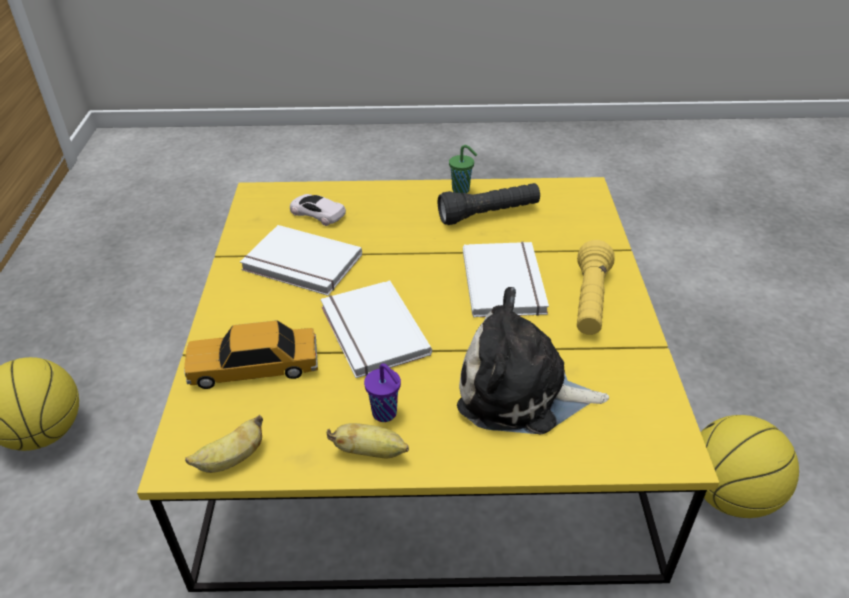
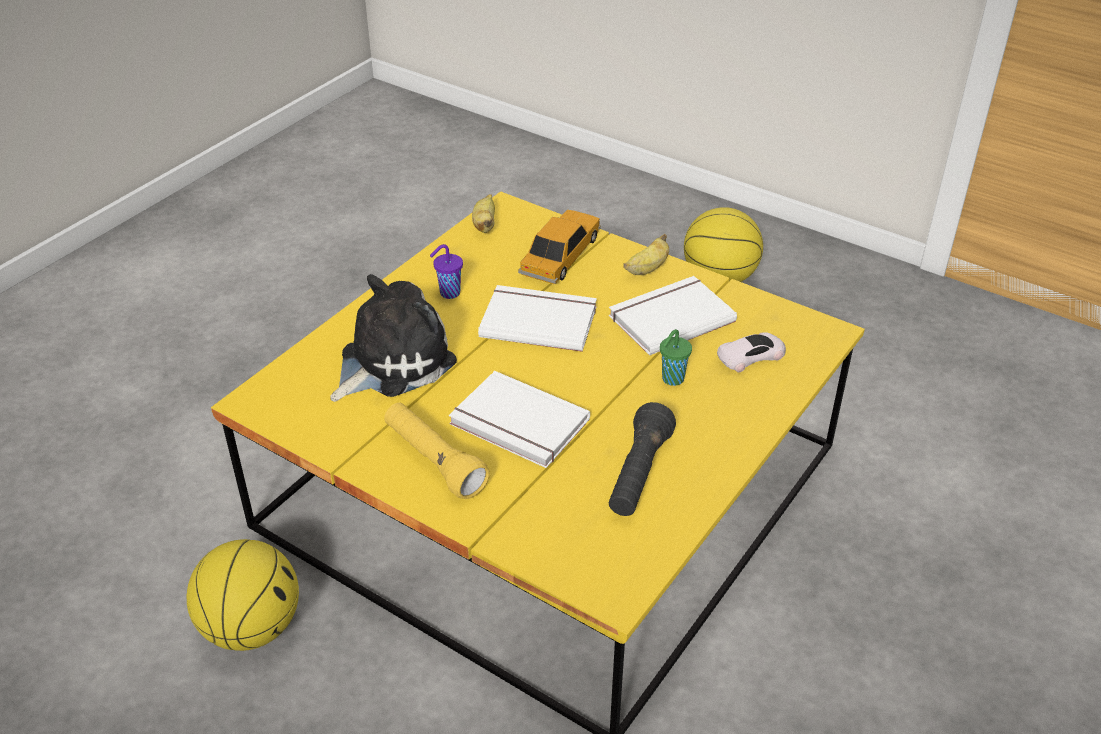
camera: 125 degrees right, 0 degrees up
(371, 452) = (425, 275): banana -> banana (647, 269)
(462, 190) = (708, 480): green cup -> green cup (671, 379)

